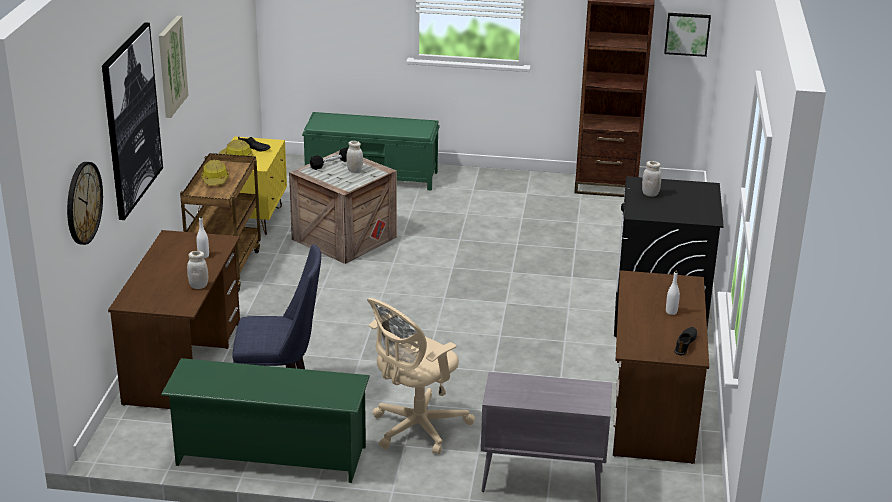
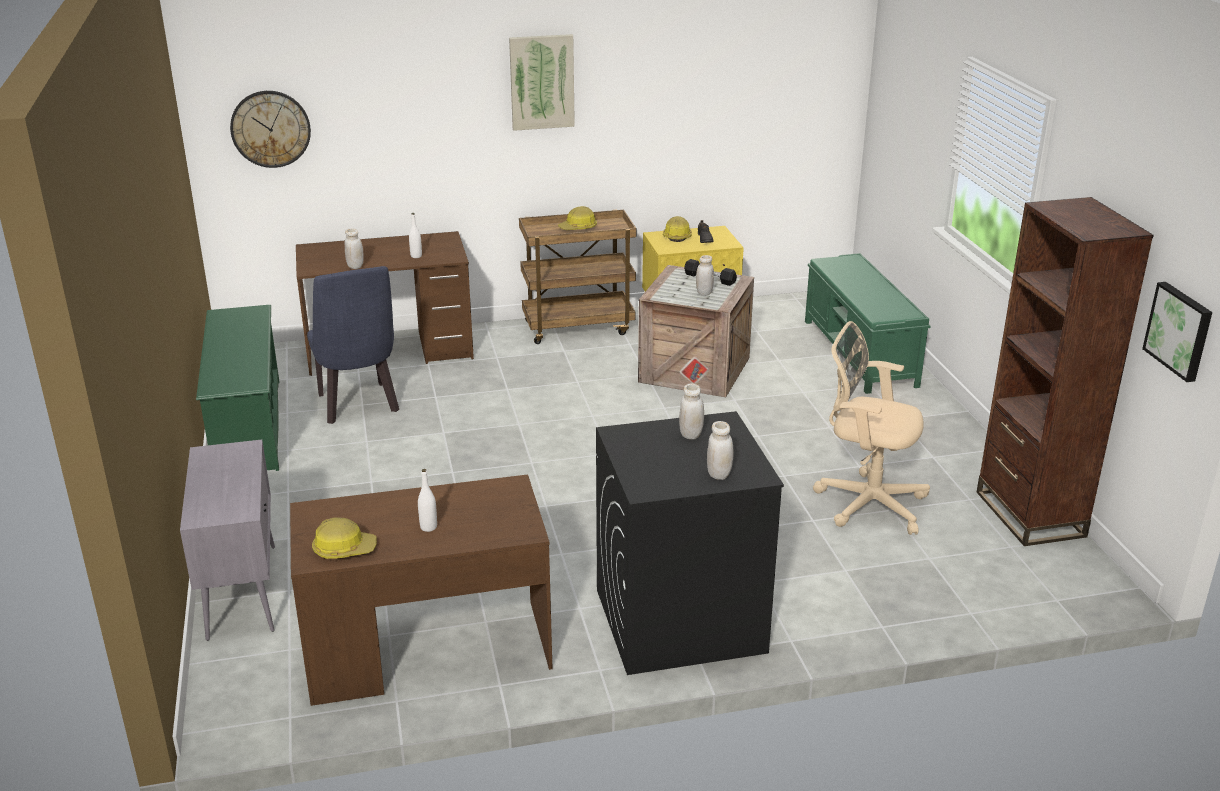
camera: 70 degrees right, 0 degrees up
(131, 120) = (412, 97): picture -> none
(415, 429) = (321, 491): beige office chair -> beige office chair (866, 502)
(685, 344) = (344, 549): black shoe -> hard hat
(701, 196) = (719, 474): none -> white jar

